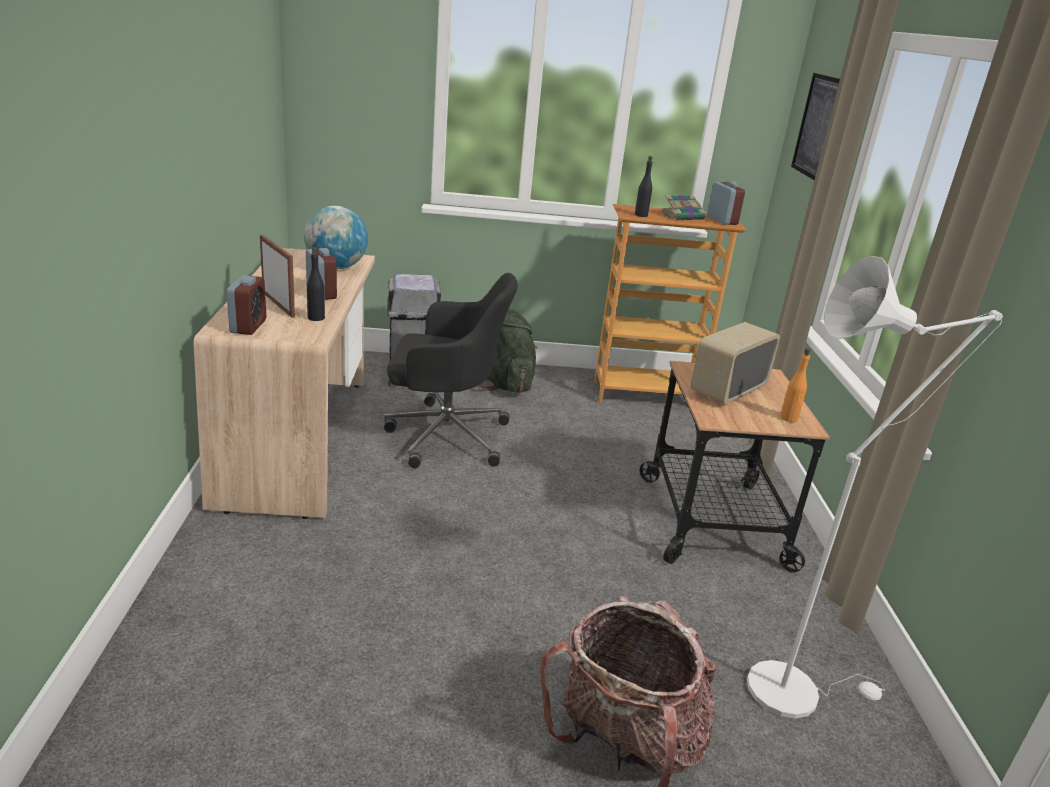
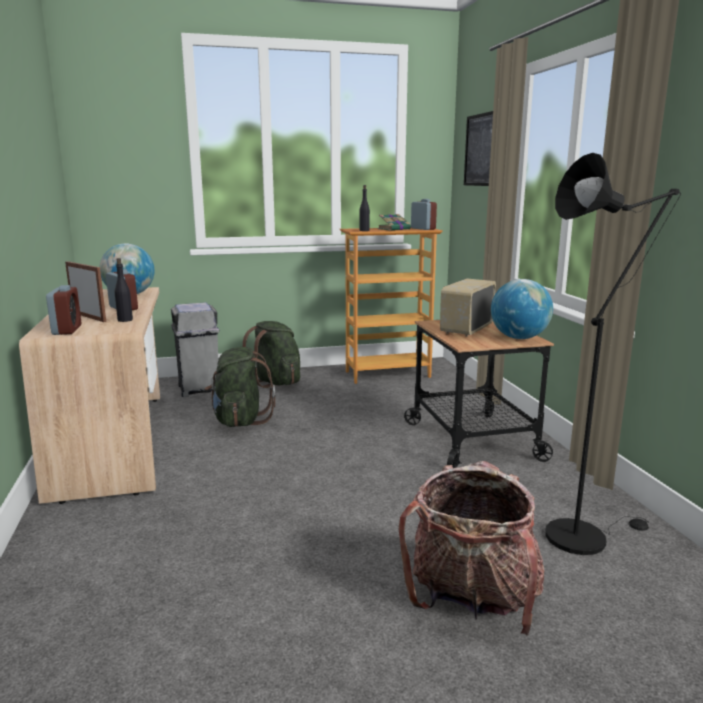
camera: 10 degrees left, 10 degrees down
(444, 435) = (239, 421): black office chair -> green backpack
(789, 418) = (519, 338): orange bottle -> globe
(794, 688) = (583, 534): white floor lamp -> black floor lamp

